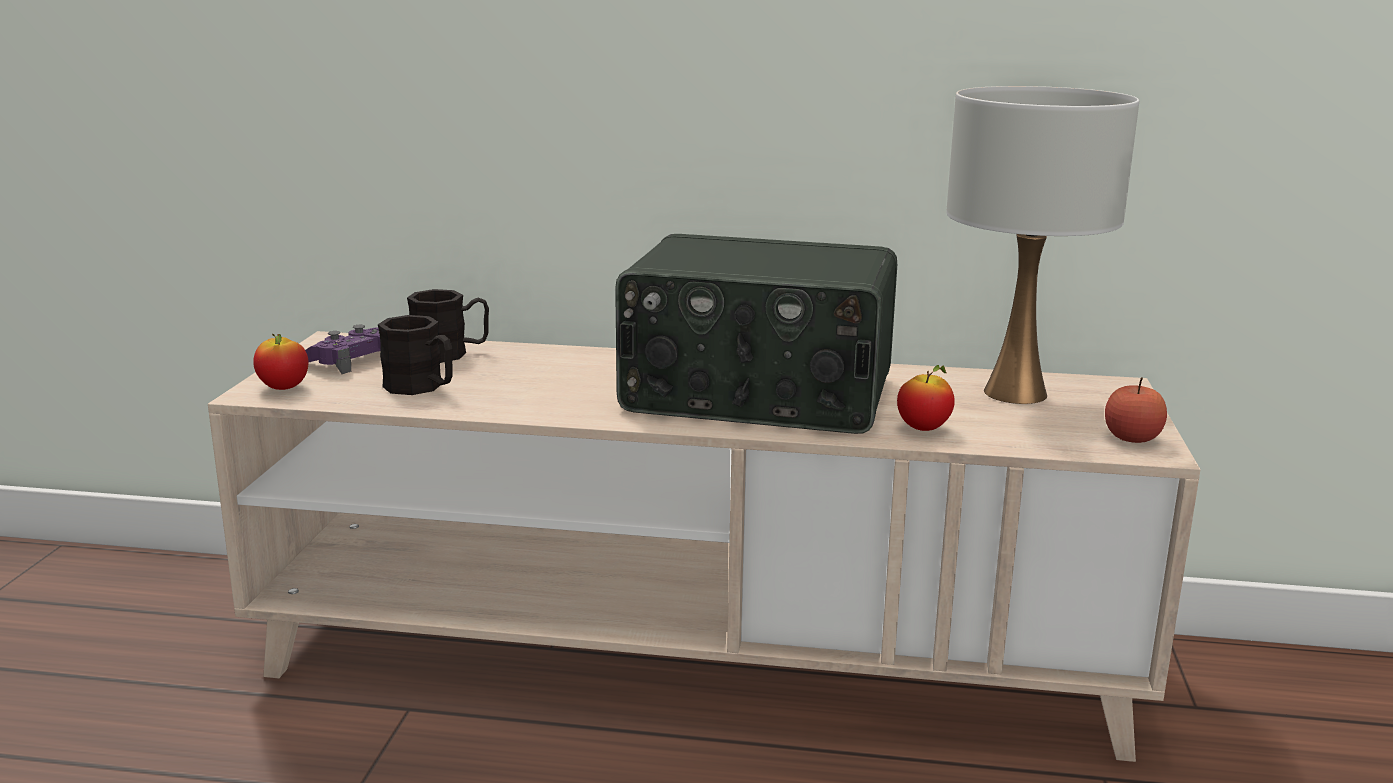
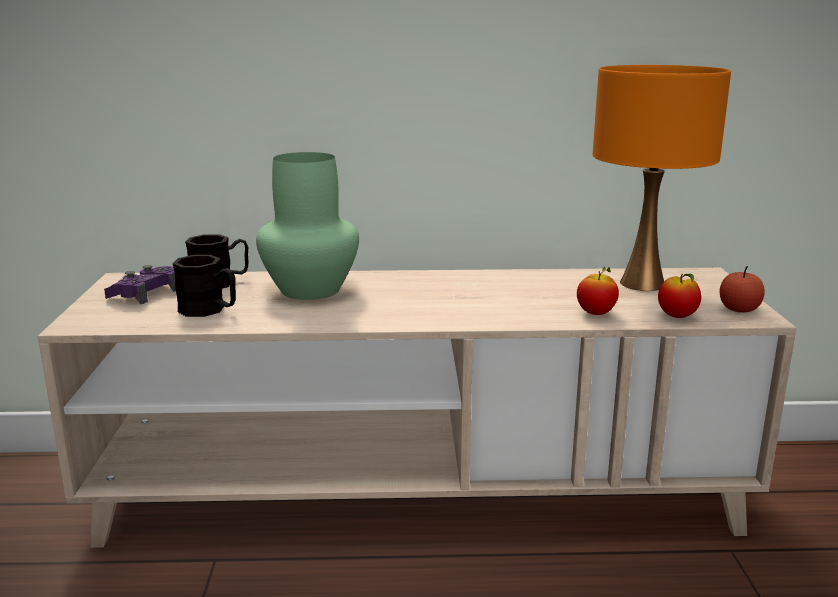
camera: 10 degrees left, 0 degrees up
(283, 388) = (97, 319): apple -> apple (677, 316)
(560, 370) = (310, 289): none -> green vase
(757, 396) = (465, 298): radio -> none
(1015, 393) = (642, 283): white table lamp -> orange table lamp

